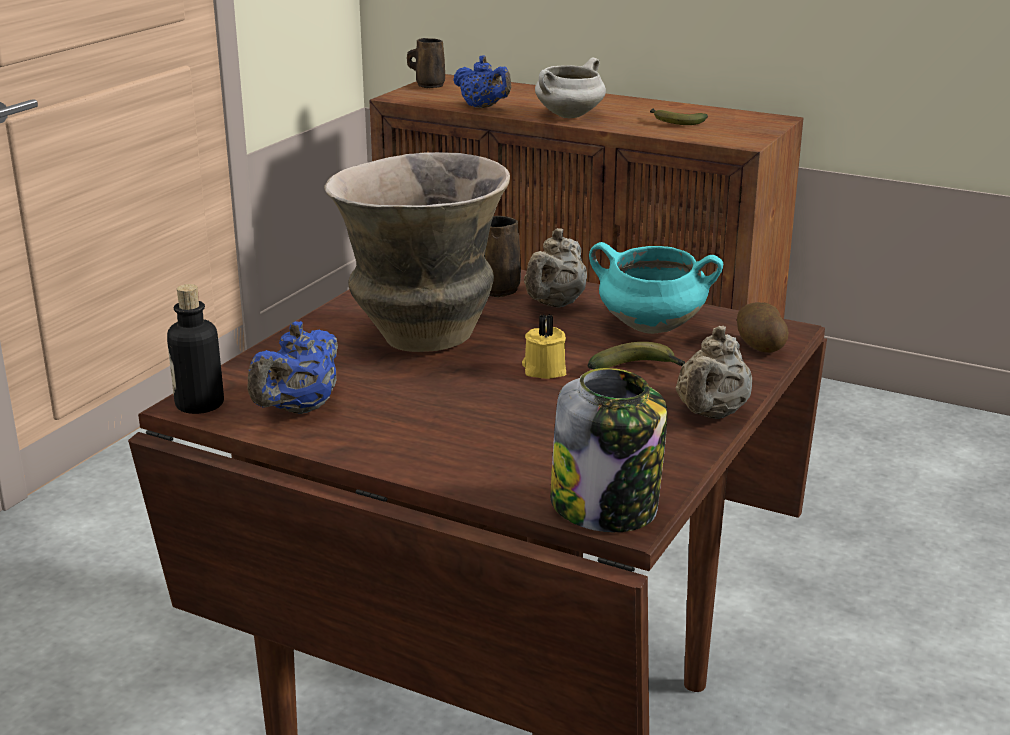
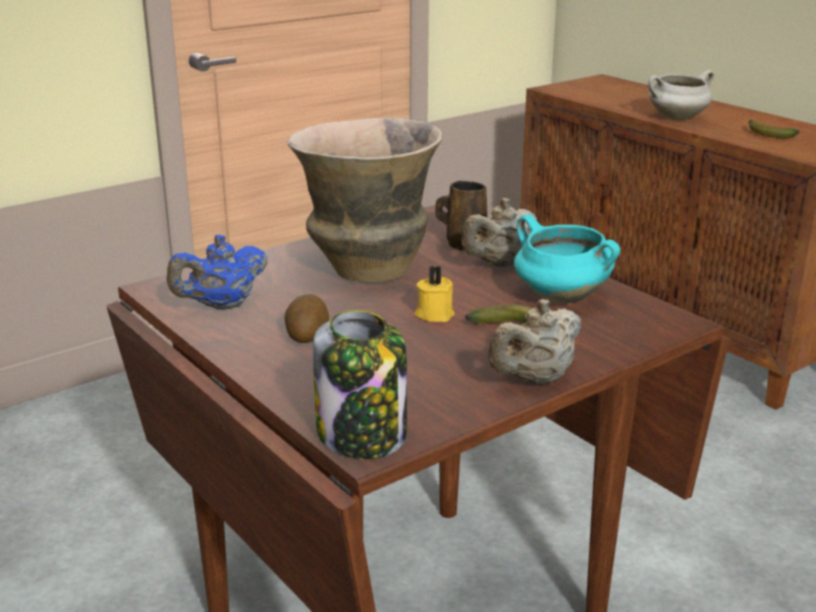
camera: 25 degrees right, 0 degrees up
(199, 404) = (161, 288): bottle -> none
(428, 85) = (584, 82): brown mug -> none
(483, 107) = (611, 103): blue teapot -> none
(759, 345) = (641, 330): potato -> potato (307, 335)

